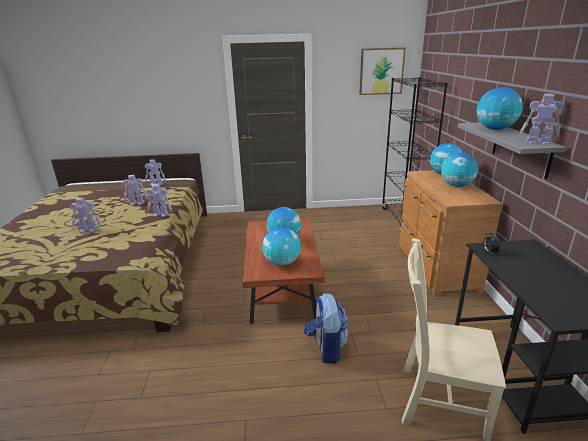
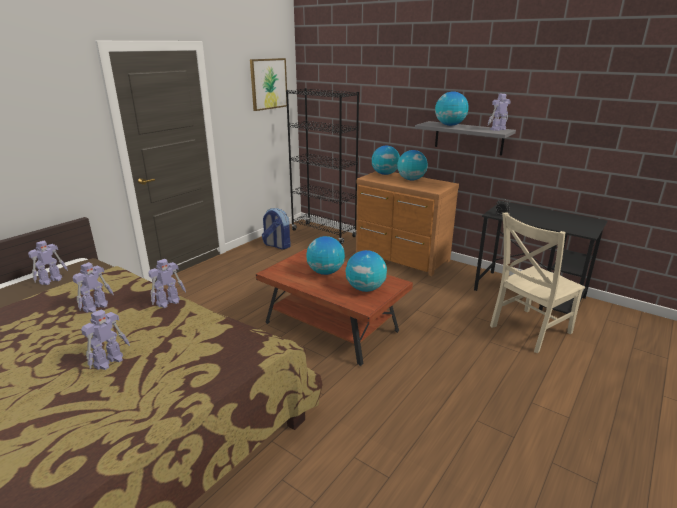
camera: 50 degrees left, 0 degrees up
(326, 348) = (436, 345): backpack -> backpack (277, 245)

